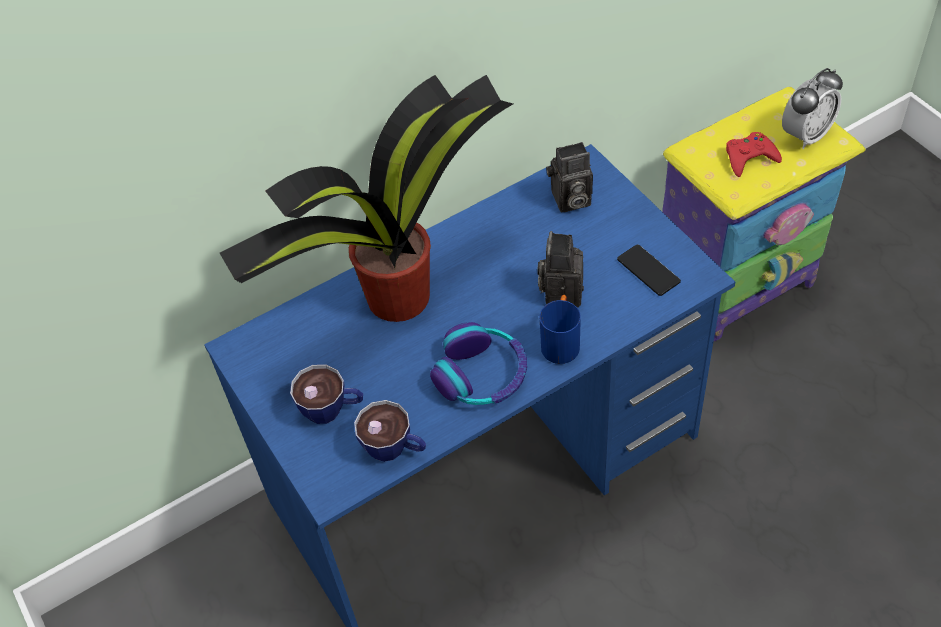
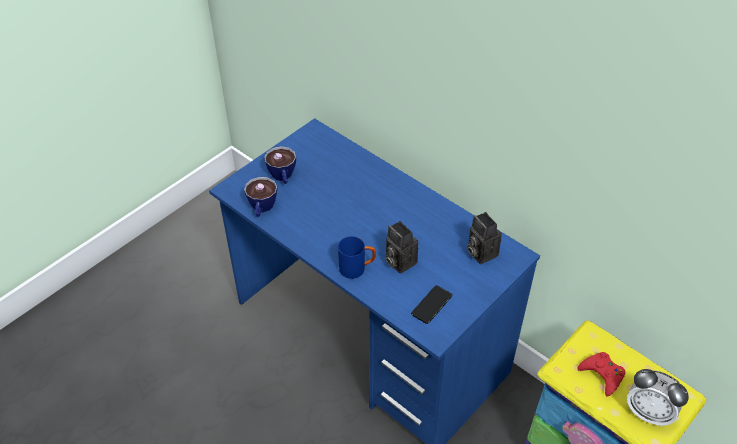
camera: 70 degrees right, 5 degrees down
(394, 299) = (368, 185): potted plant -> none
(482, 375) = (322, 236): headphones -> none
(561, 291) = (398, 261): camera -> camera turned 120 degrees counterclockwise

